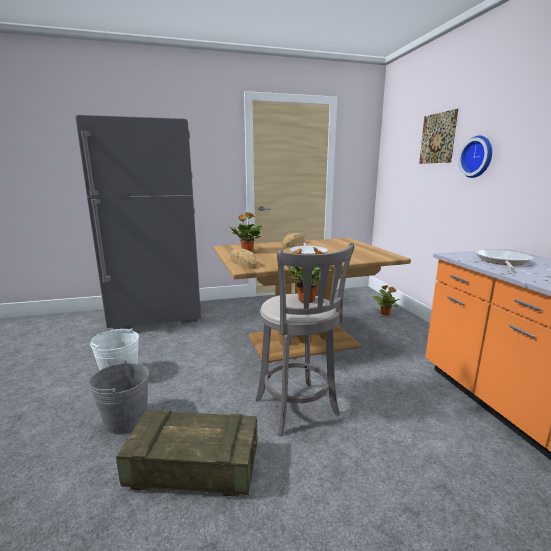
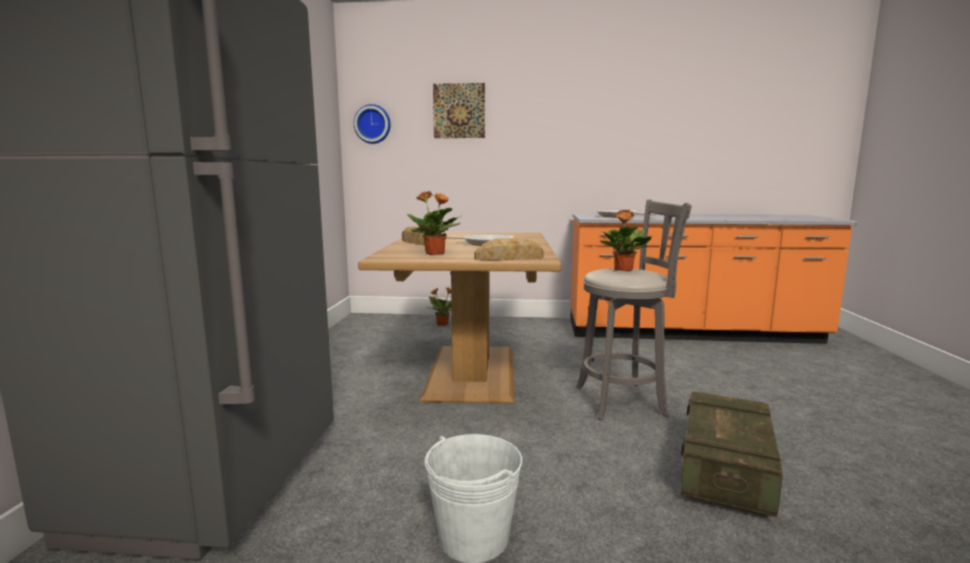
camera: 70 degrees left, 5 degrees down
(126, 420) = (627, 525): grey bucket -> none
(478, 157) = (520, 133): wall clock -> wall clock (373, 124)

